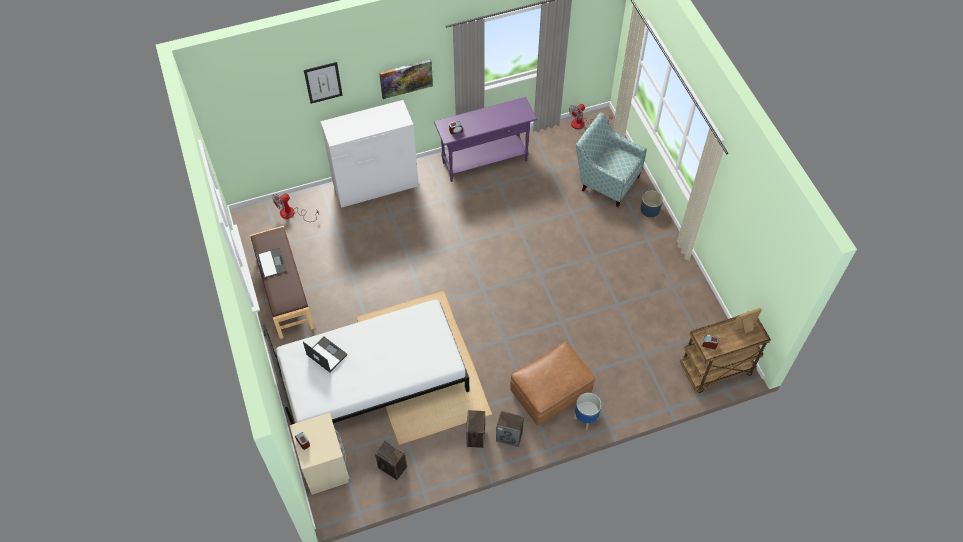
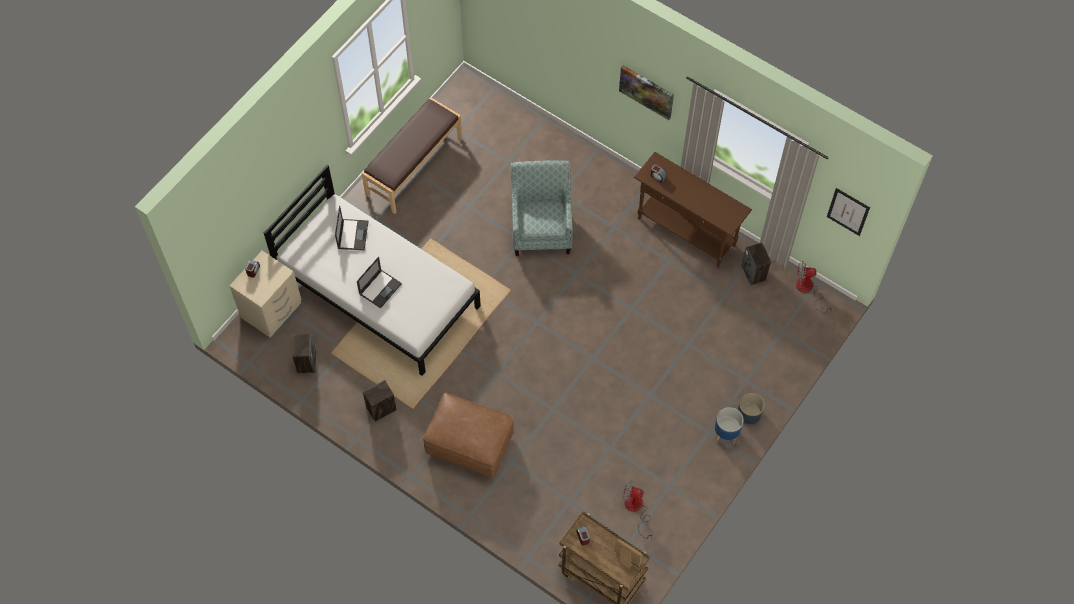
camera: 55 degrees right, 5 degrees up
(271, 263) = (413, 132): laptop -> laptop (380, 288)
(292, 214) = (497, 116): fan -> fan (636, 509)
(323, 82) = (570, 31): picture -> picture (848, 211)
(375, 185) = (582, 160): white dresser -> none
(485, 161) = (686, 232): purple console table -> brown console table
(509, 436) = (401, 436): speaker -> speaker (754, 273)
(586, 418) = (464, 490): planter -> planter (726, 434)
(605, 180) = (753, 352): armchair -> armchair (541, 228)

